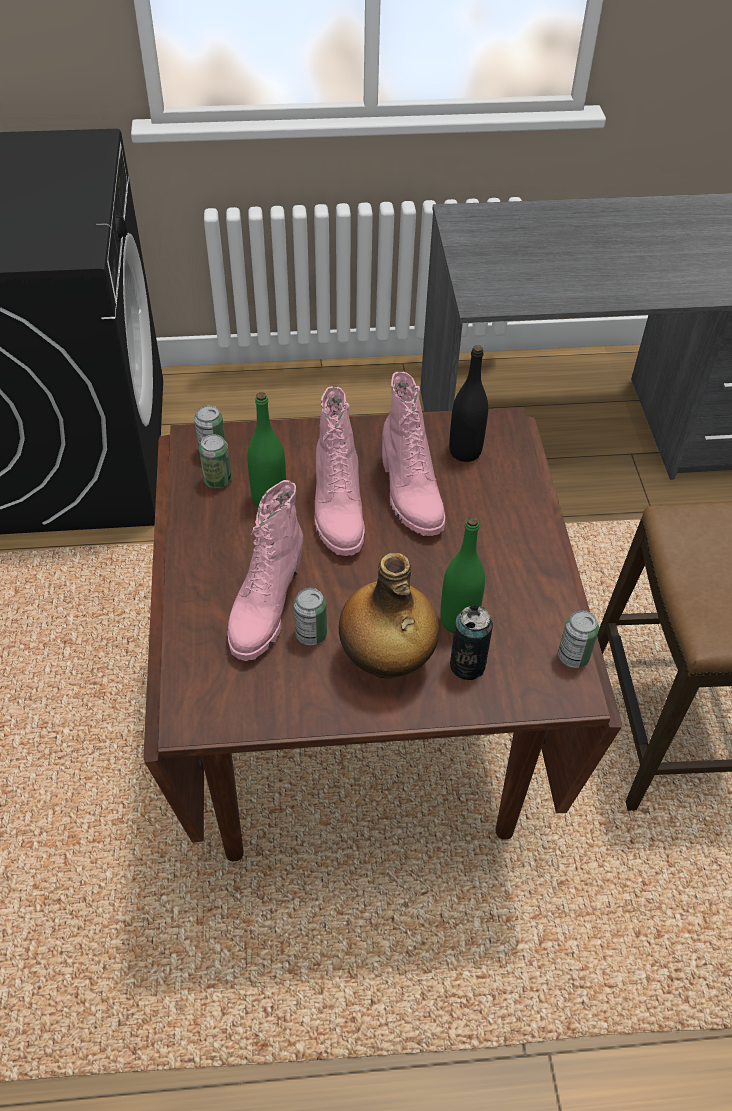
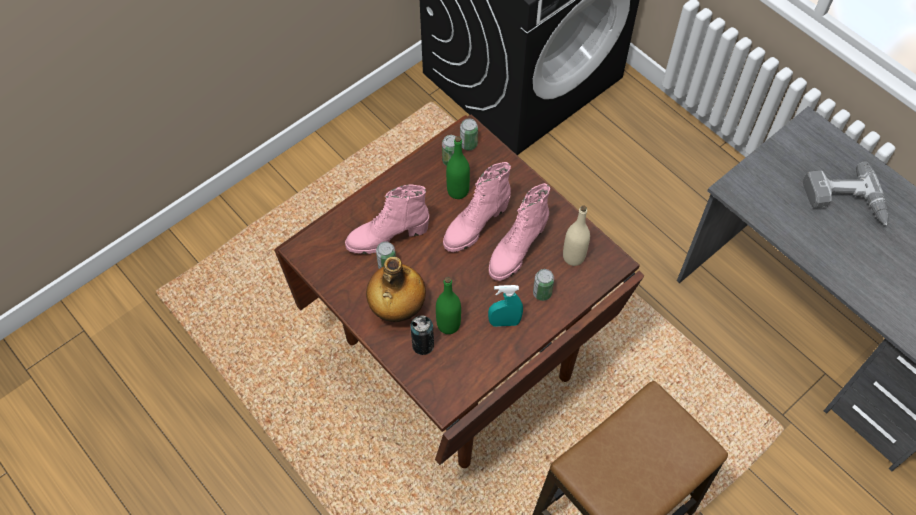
camera: 55 degrees right, 10 degrees up
(465, 451) = (573, 257): black bottle -> beige bottle
(502, 564) = (504, 322): none -> turquoise spray bottle
(565, 245) = (844, 202): none -> power drill
(573, 656) = (468, 390): can -> can (542, 293)

